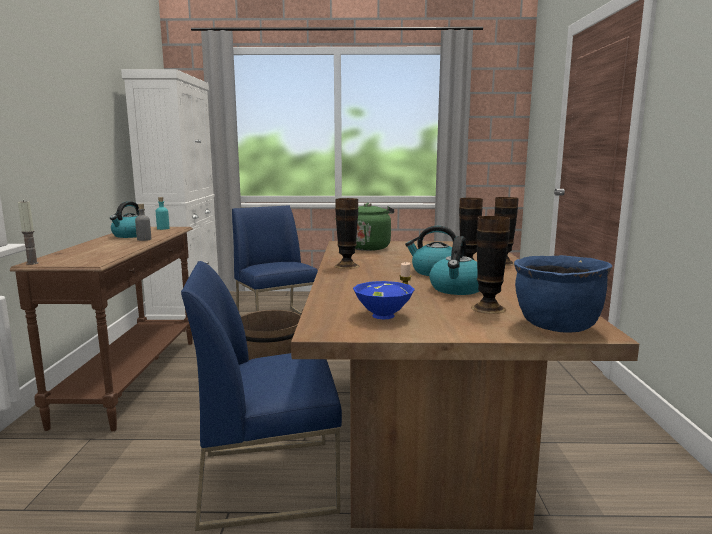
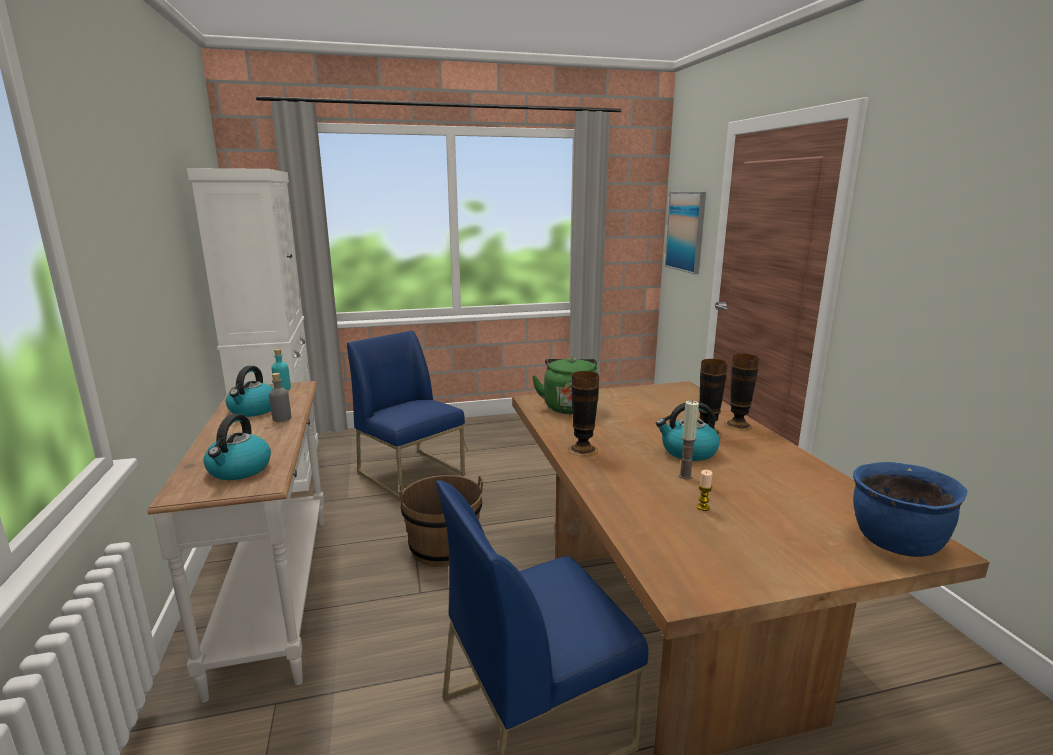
camera: 15 degrees left, 5 degrees up
(32, 263) = (175, 496): candle -> candle (685, 476)
(134, 379) = (278, 593): brown console table -> white console table
(381, 315) = (714, 550): blue bowl -> none
(457, 289) = (741, 484): kettle -> kettle (239, 470)
(488, 308) = (804, 518): vase -> none
(540, 131) = (686, 231): none -> picture

